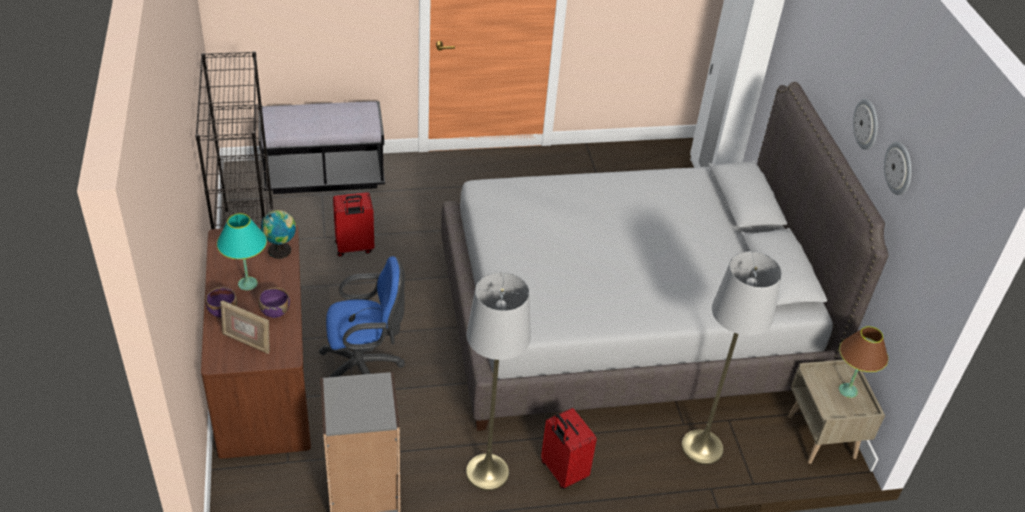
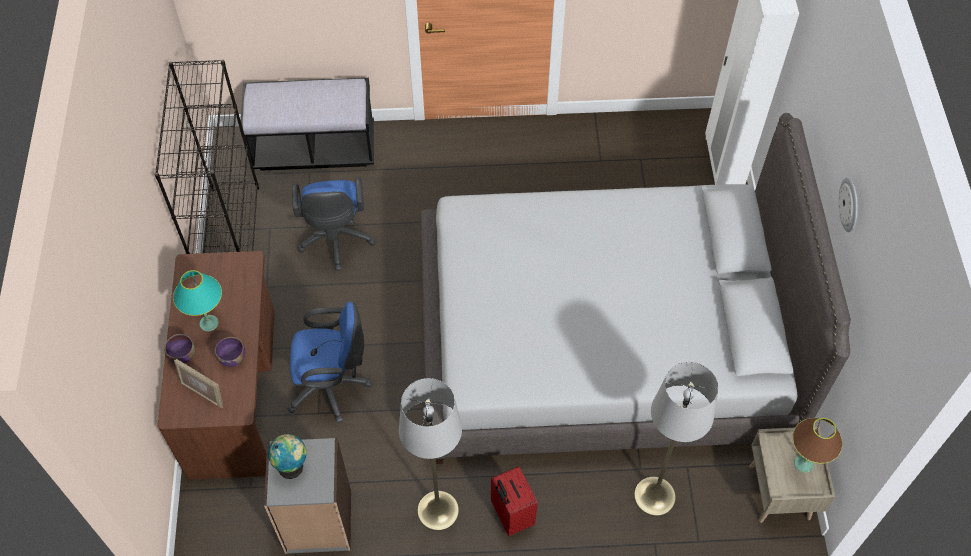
camera: 10 degrees right, 15 degrees up
(281, 250) = (244, 283): globe -> globe (292, 466)
(354, 248) = (336, 241): red suitcase -> blue office chair
(899, 168) = (869, 271): wall clock -> none

